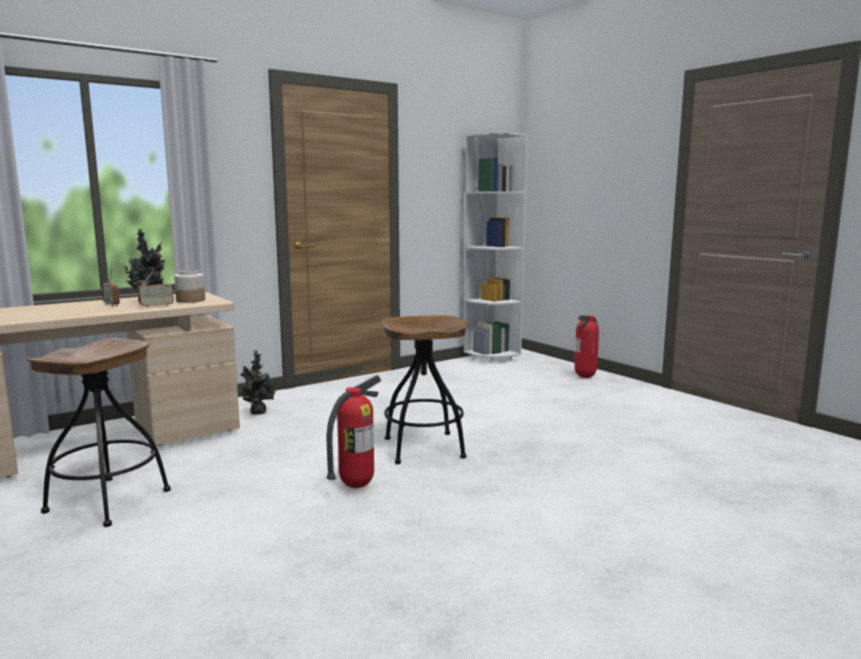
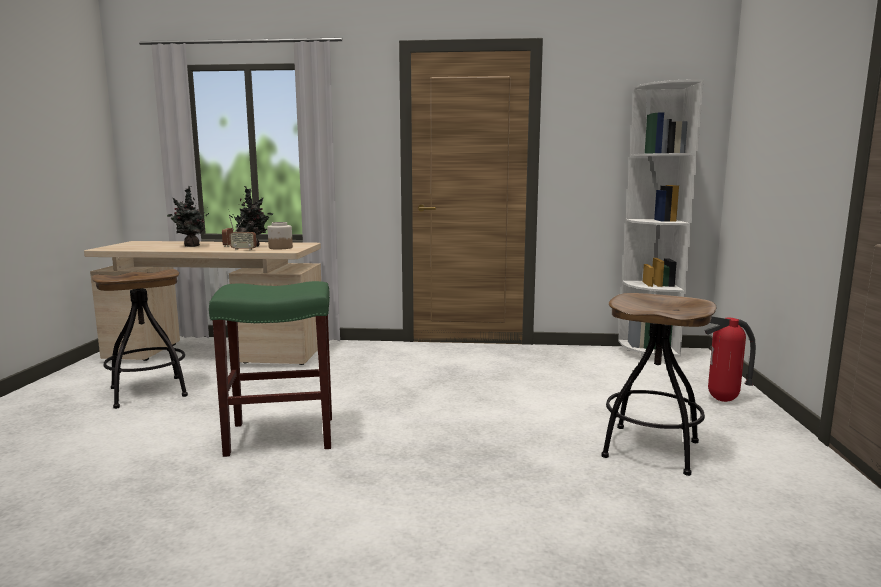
camera: 40 degrees right, 0 degrees up
(258, 413) = (346, 356): potted plant -> potted plant (191, 246)
(356, 486) = (283, 435): fire extinguisher -> green stool
(424, 447) = (398, 422): brown stool -> brown stool (651, 449)

